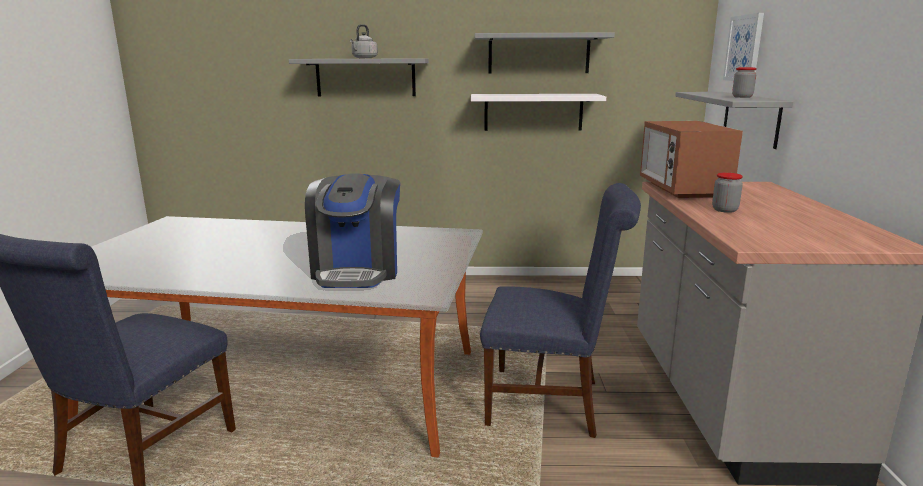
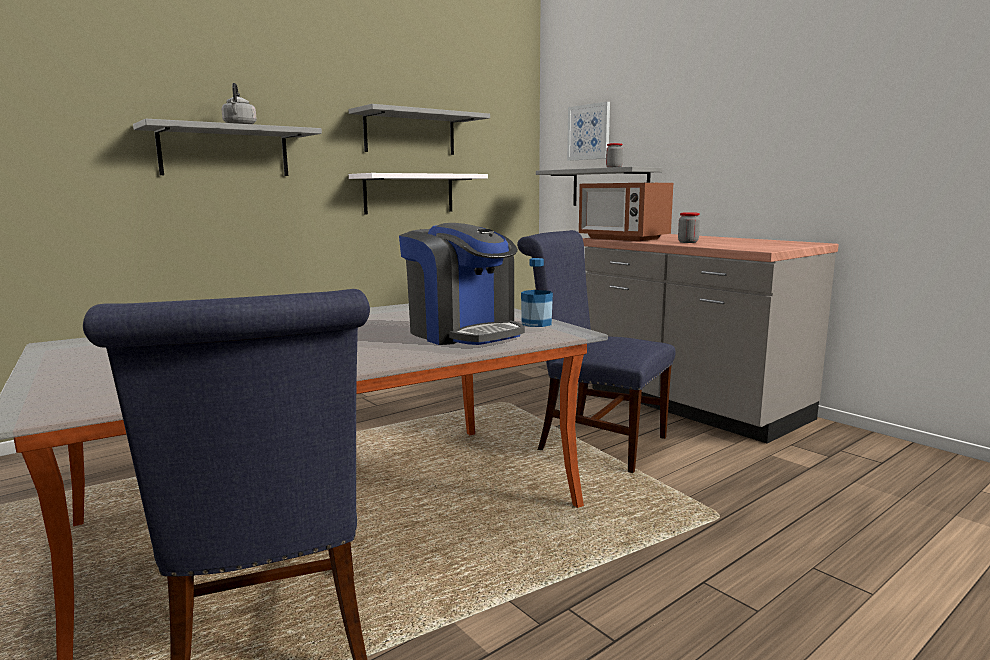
camera: 40 degrees left, 5 degrees down
(431, 276) = (536, 323): none -> bottle
(552, 402) = (594, 442): blue chair -> blue chair turned 120 degrees counterclockwise

